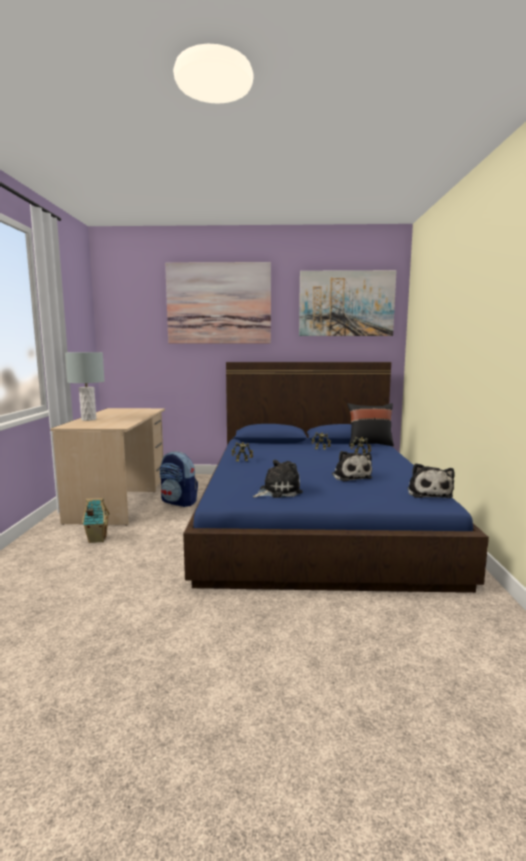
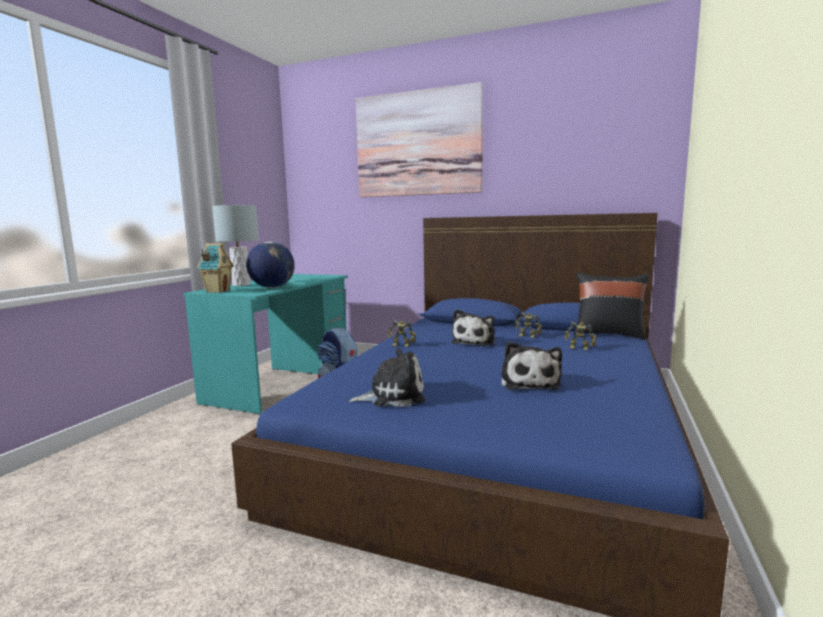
camera: 20 degrees right, 0 degrees up
(97, 539) = (212, 428): toy house -> toy house (217, 291)
(120, 500) = (281, 381): beige desk -> turquoise desk
(124, 421) = (272, 287): none -> globe
(346, 303) = (589, 130): picture -> none
(428, 493) = (639, 428): plush toy -> plush toy (475, 342)

